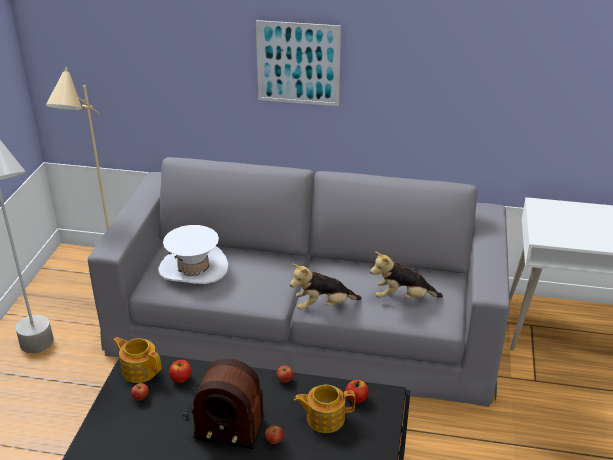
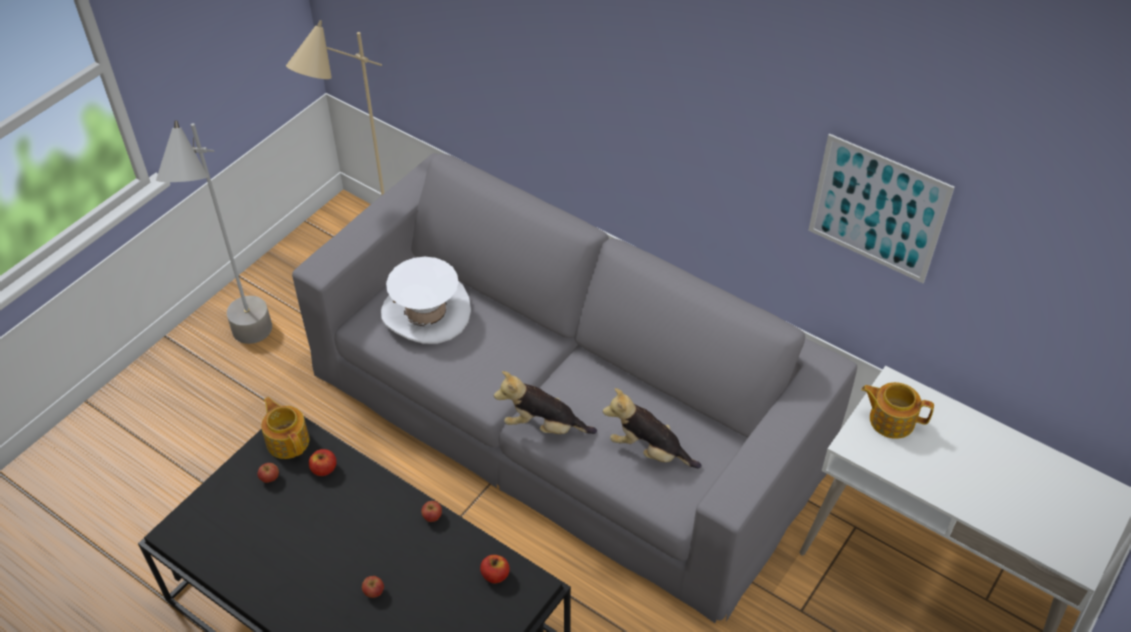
camera: 25 degrees right, 15 degrees up
(223, 415) = (340, 537): radio -> none
(298, 63) = (613, 90): picture -> picture (877, 209)
(324, 418) = (444, 586): teapot -> teapot (890, 419)

